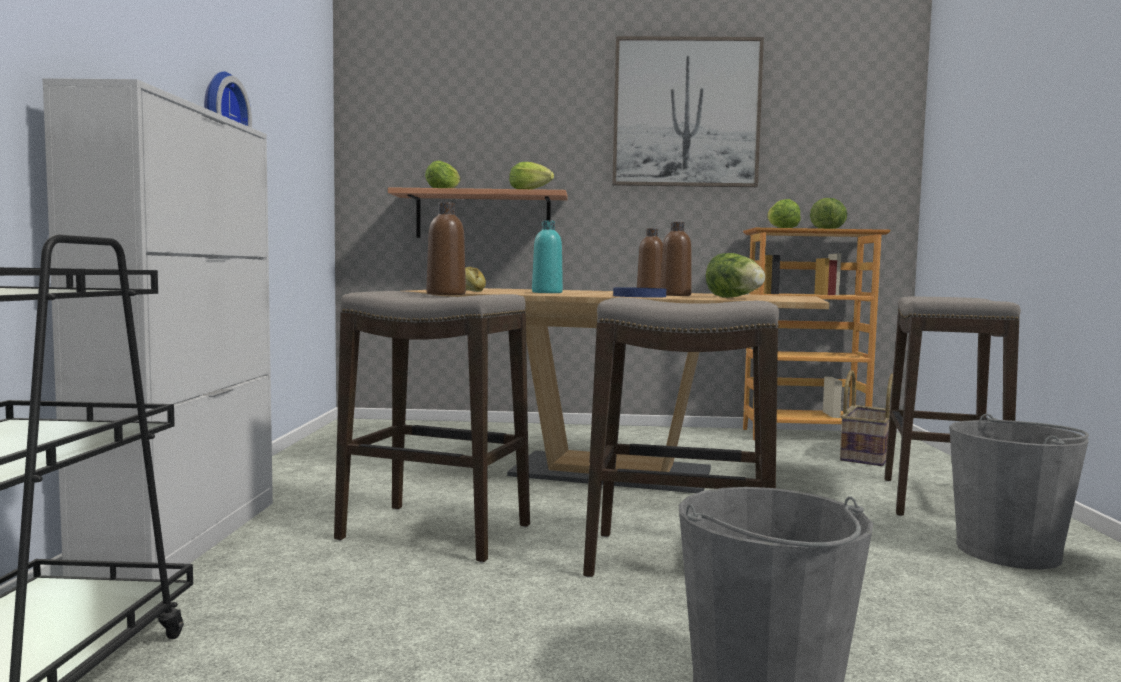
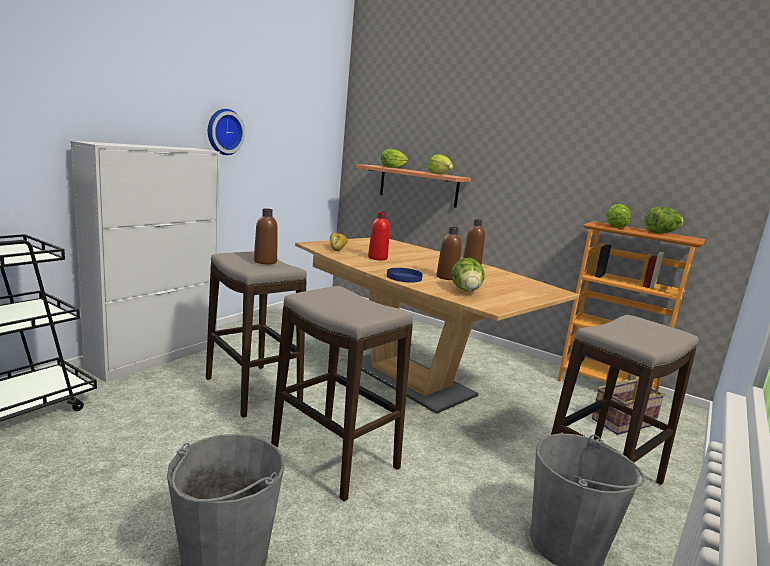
camera: 30 degrees right, 10 degrees up
(547, 292) = (377, 258): turquoise bottle -> red bottle
(686, 113) = (564, 124): picture -> none

